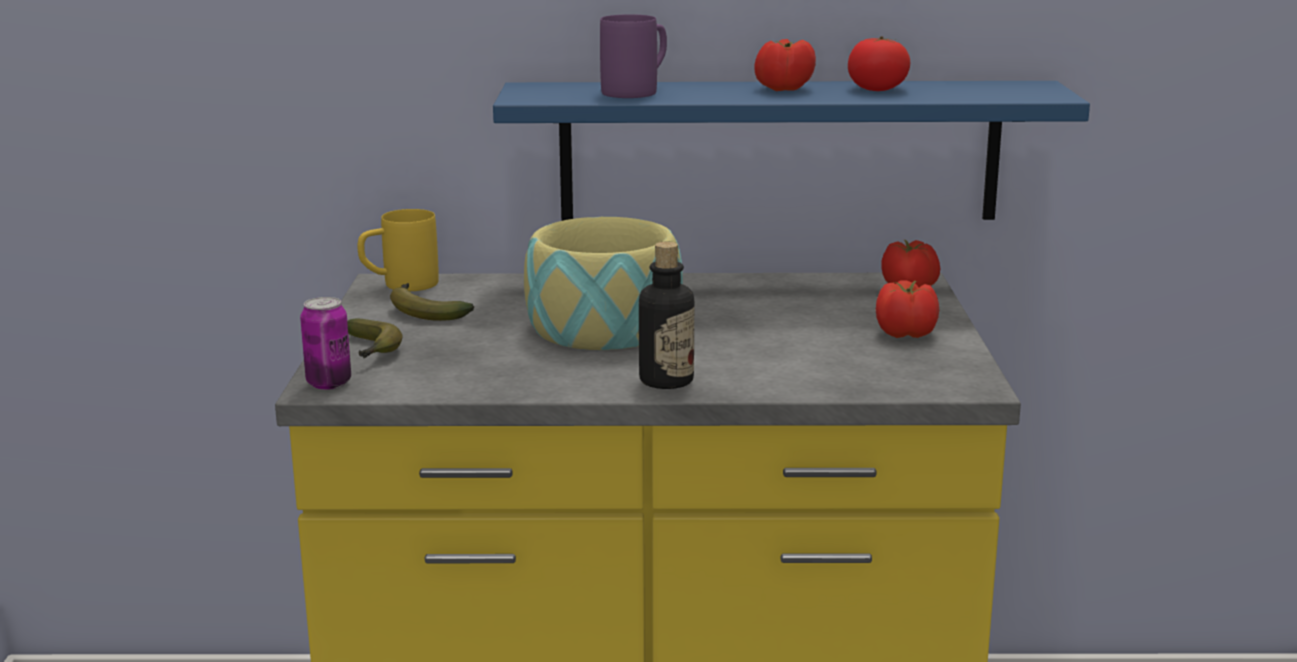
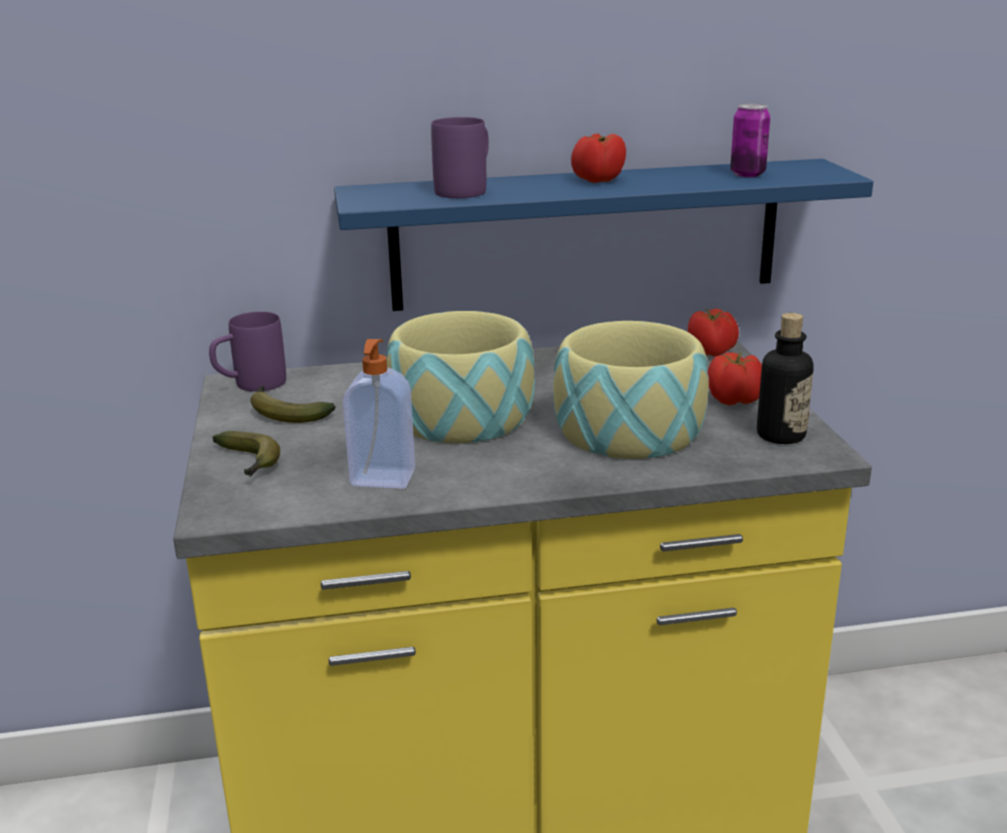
camera: 10 degrees left, 5 degrees up
(329, 383) = (221, 507): can -> can (747, 174)
(399, 285) = (250, 385): yellow mug -> purple mug
(496, 373) = (382, 479): none -> soap dispenser
(666, 381) = (547, 473): bottle -> bottle (781, 435)
(772, 351) = (627, 430): none -> bowl
(877, 89) = (680, 176): tomato -> none

